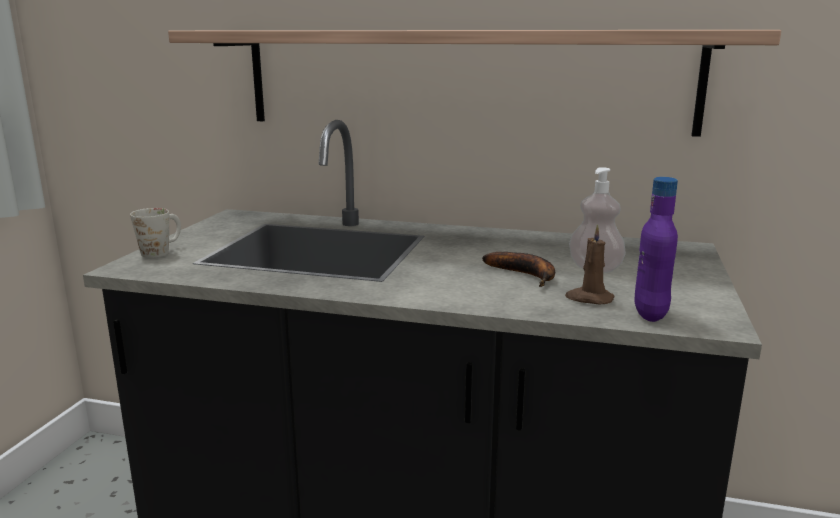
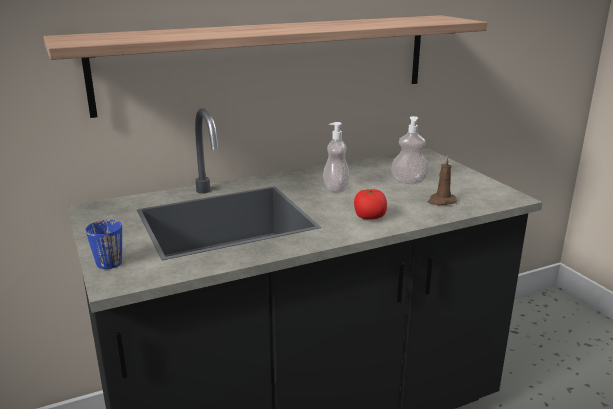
camera: 40 degrees left, 5 degrees up
(162, 251) = (109, 259): white mug -> blue mug
(456, 287) = (369, 217): none -> tomato
(483, 253) = (336, 189): none -> soap dispenser
(526, 275) = (386, 196): banana -> none
(650, 314) = (480, 201): purple bottle -> none

